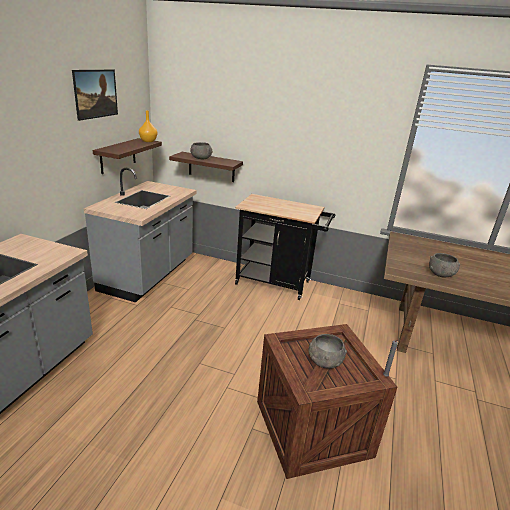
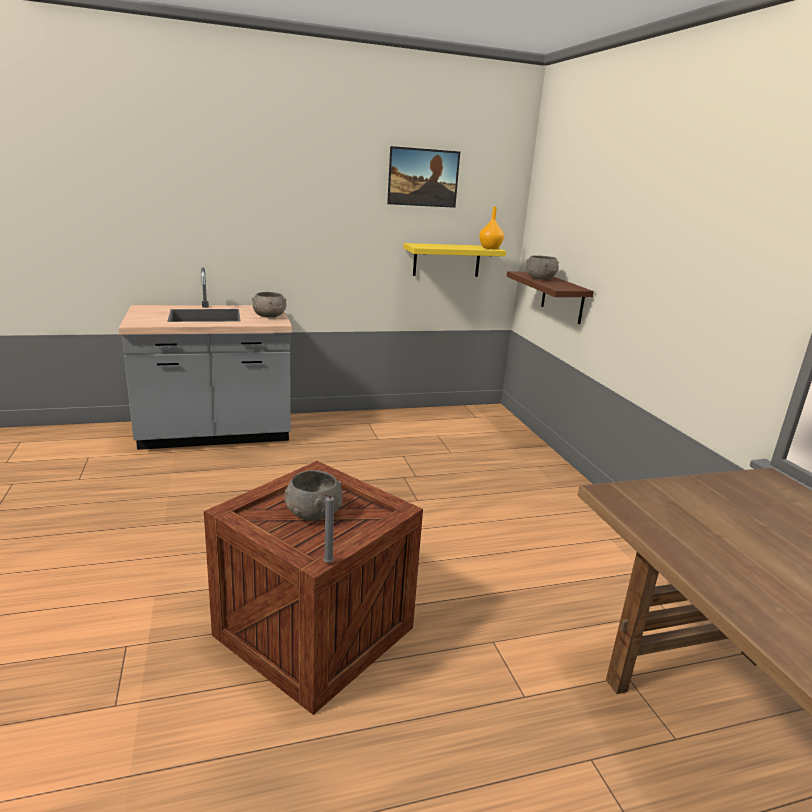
camera: 55 degrees right, 5 degrees down
(118, 155) = (446, 260): brown shelf -> yellow shelf
(148, 275) = (436, 423): grey counter -> none
(278, 284) = (576, 504): black cart -> none
(441, 274) = (699, 540): grey bowl -> grey bowl (269, 316)

